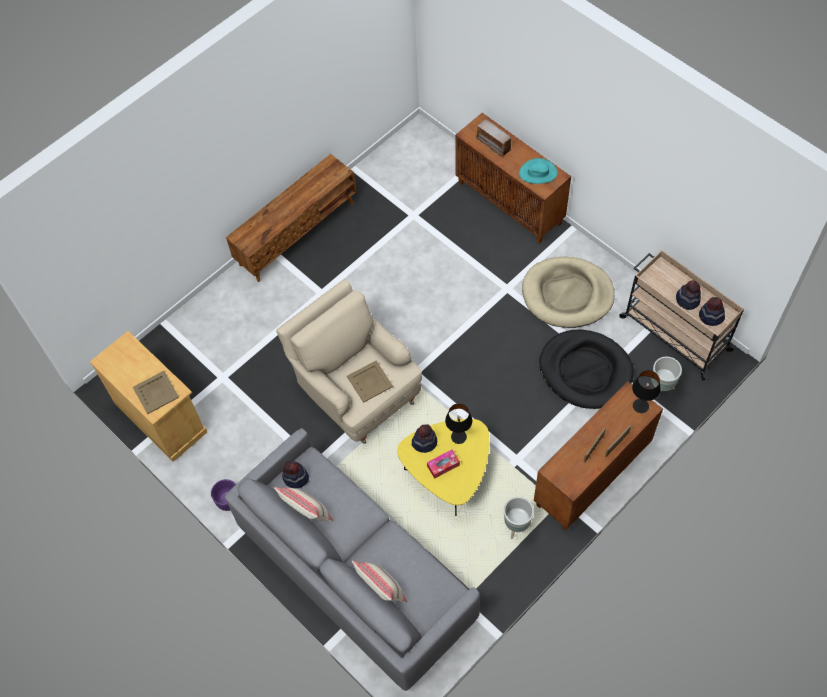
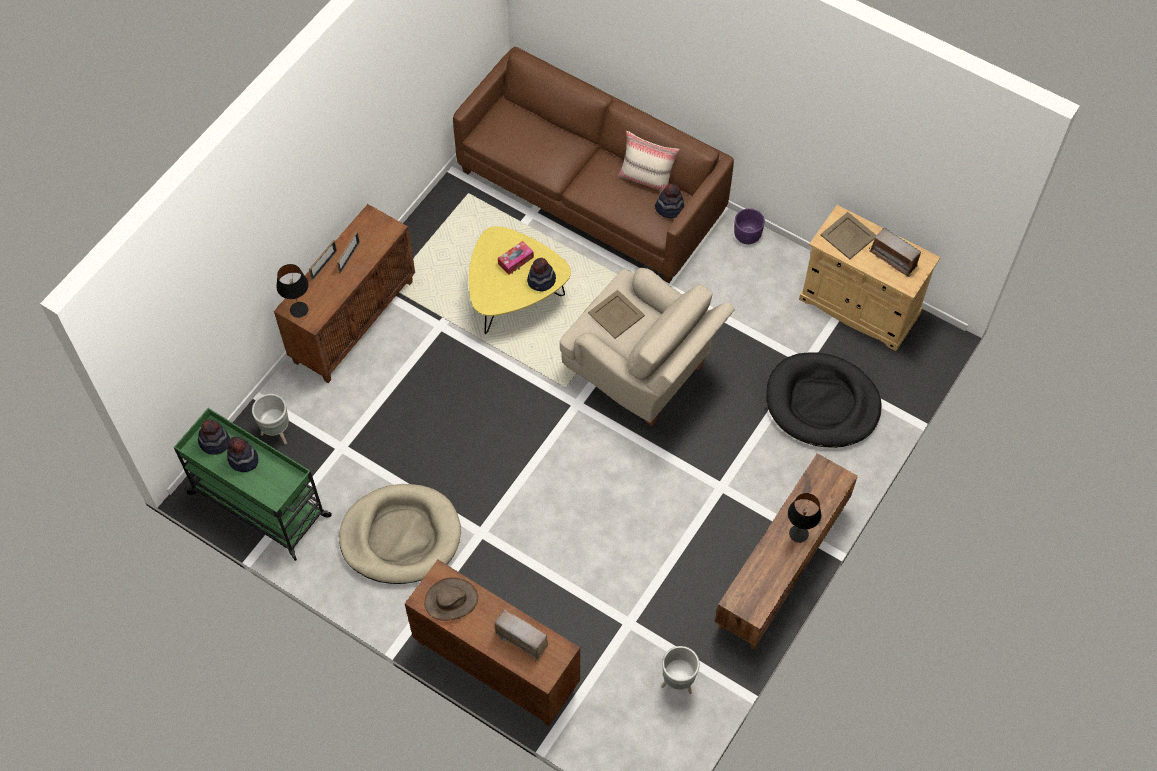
camera: 165 degrees right, 0 degrees up
(128, 366) = (893, 259): none -> radio
(355, 571) = (592, 192): grey sofa -> brown sofa
(381, 589) = (552, 126): beige pillow -> none
(459, 436) = (504, 293): black table lamp -> black table lamp (798, 534)
(516, 526) = (431, 259): grey planter -> grey planter (677, 683)
(538, 173) = (451, 600): turquoise hat -> brown hat
(585, 371) = (370, 439): black dog bed -> black dog bed (822, 403)
(673, 333) = (261, 505): beige cart -> green cart

